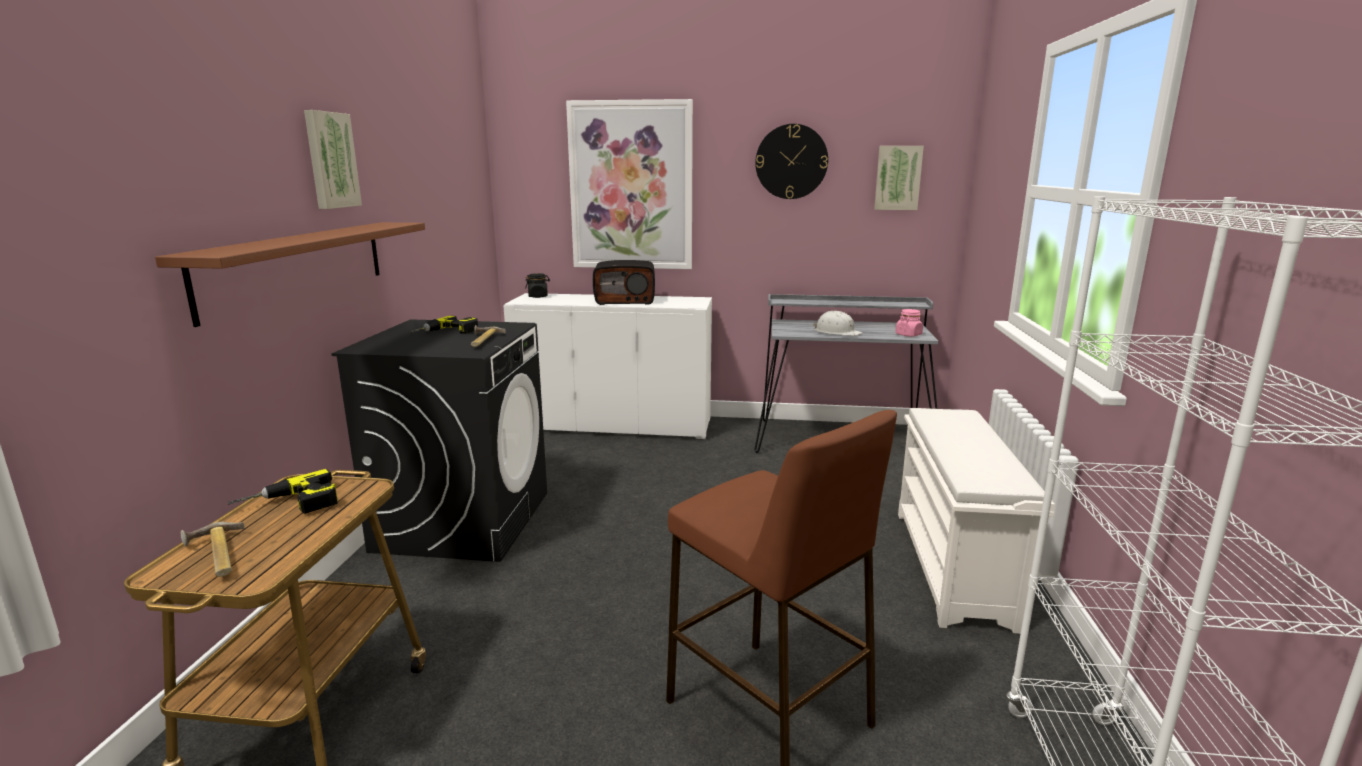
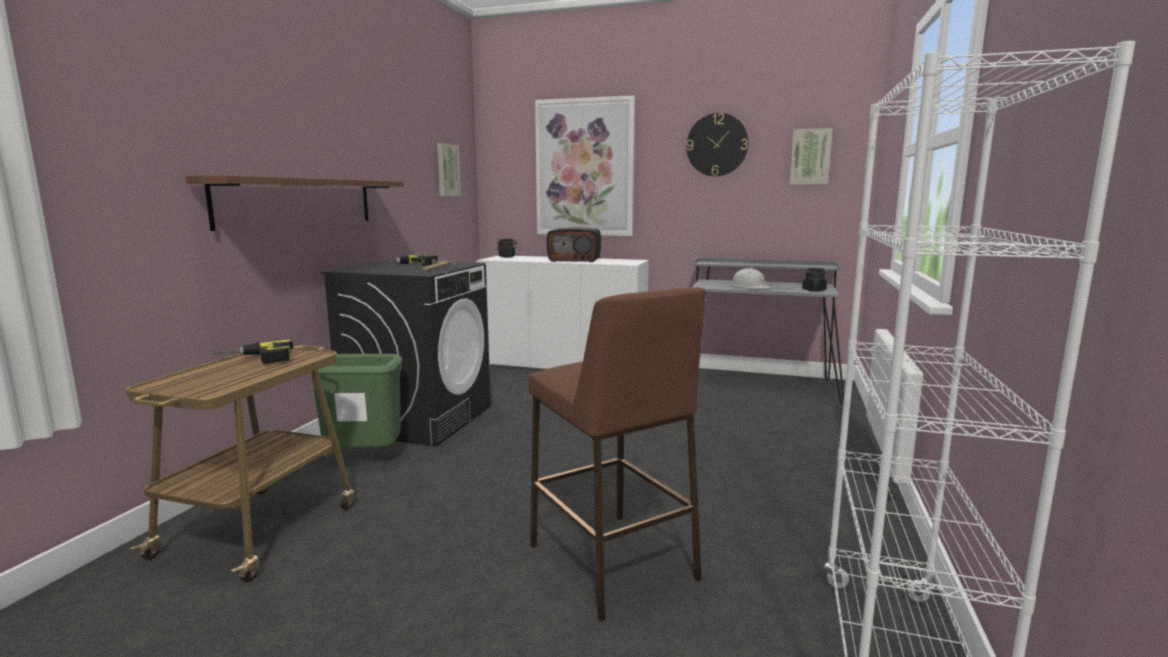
camera: 10 degrees right, 5 degrees down
(215, 556) = (191, 380): hammer -> none
(330, 160) = (332, 129): picture -> picture (447, 170)
(415, 590) = (365, 459): none -> green trash can
(908, 335) = (814, 290): pink jar -> black jar
(954, 567) = (822, 479): white shoe rack -> none

